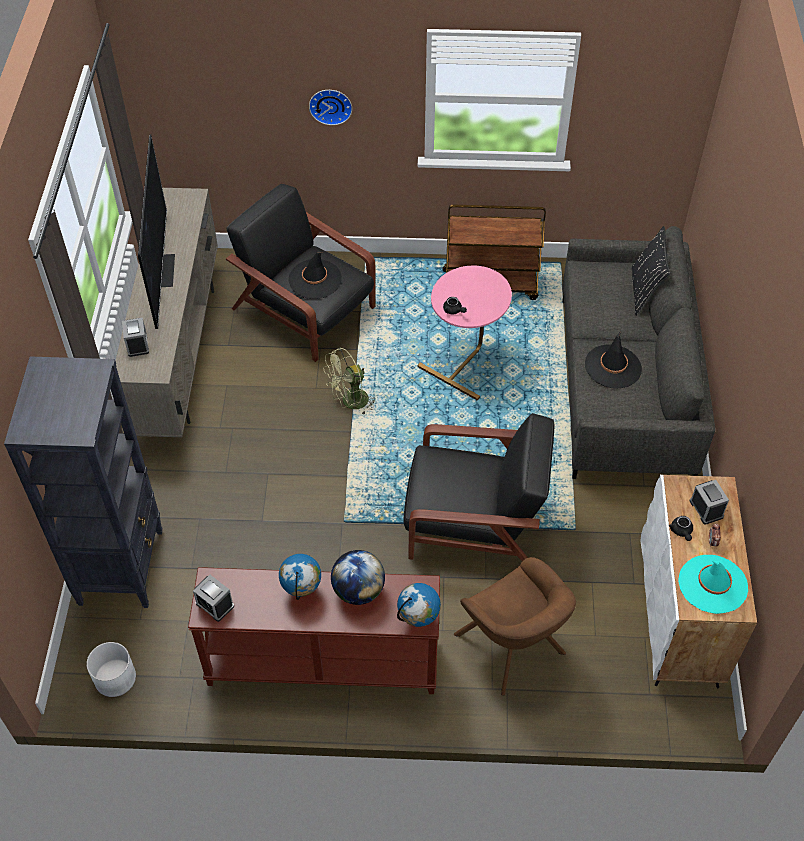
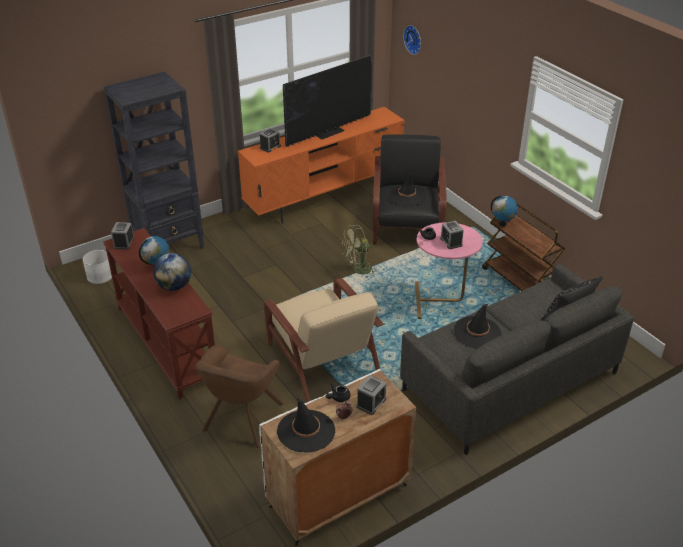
camera: 55 degrees right, 15 degrees down
(179, 353) = (325, 198): beige tv stand -> orange tv stand
(330, 105) = (478, 93): wall clock -> wall clock (414, 39)
(350, 403) = (358, 270): green fan -> green fan turned 45 degrees counterclockwise
(418, 620) = (172, 317): globe -> globe (502, 224)
(474, 521) = (322, 360): black armchair -> beige armchair
(477, 297) = (451, 242): none -> alarm clock
(712, 584) = (306, 431): turquoise hat -> black hat

